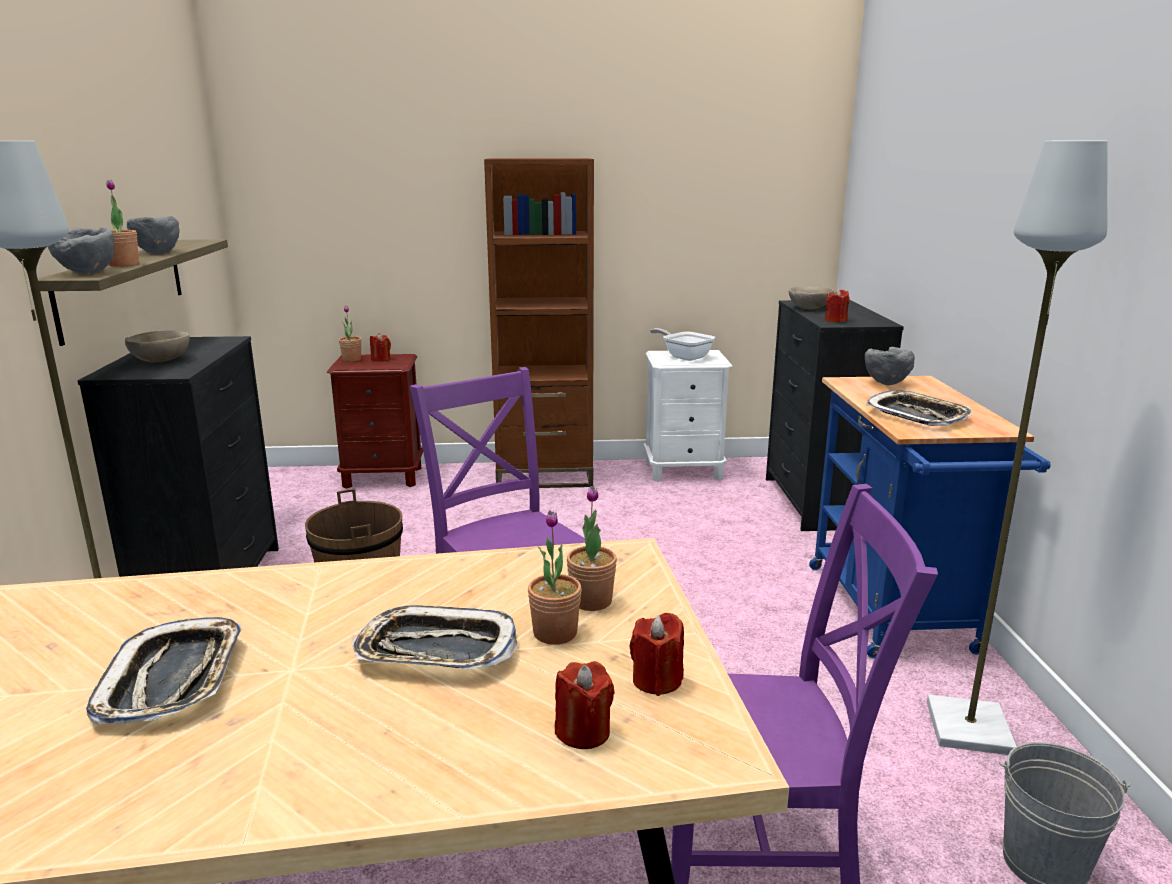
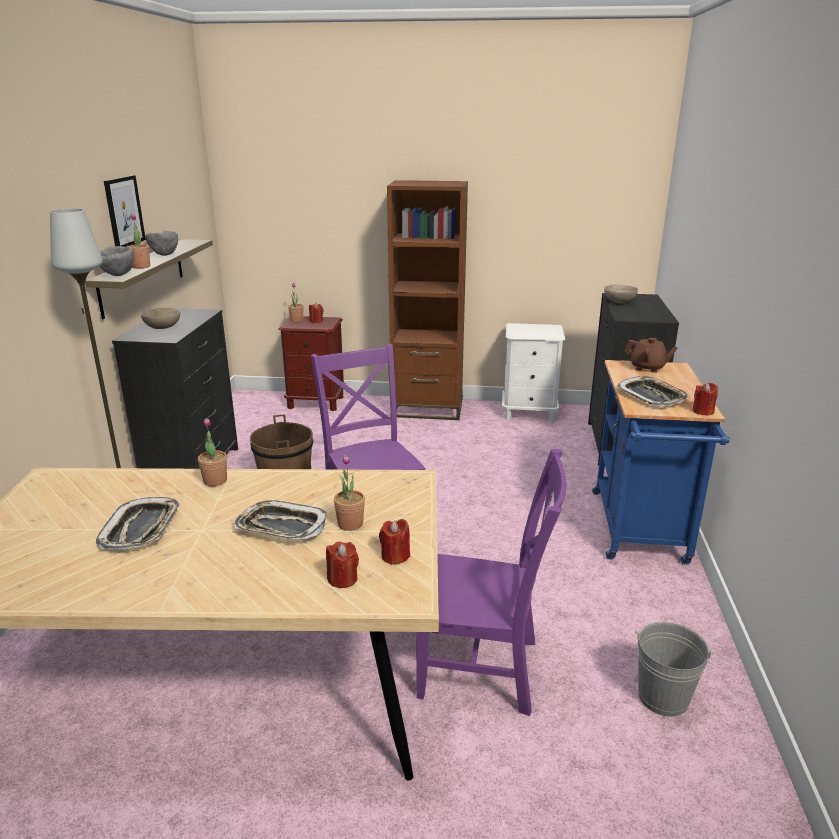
camera: 10 degrees right, 5 degrees up
(92, 182) = (124, 211): none -> picture
(591, 601) = (379, 507): potted plant -> potted plant (215, 481)
(684, 357) = (532, 330): frying pan -> none
(835, 320) = (631, 314): red candle -> red candle (703, 411)
(885, 383) = (647, 368): grey bowl -> brown teapot
(971, 729) = (656, 612): grey floor lamp -> none

